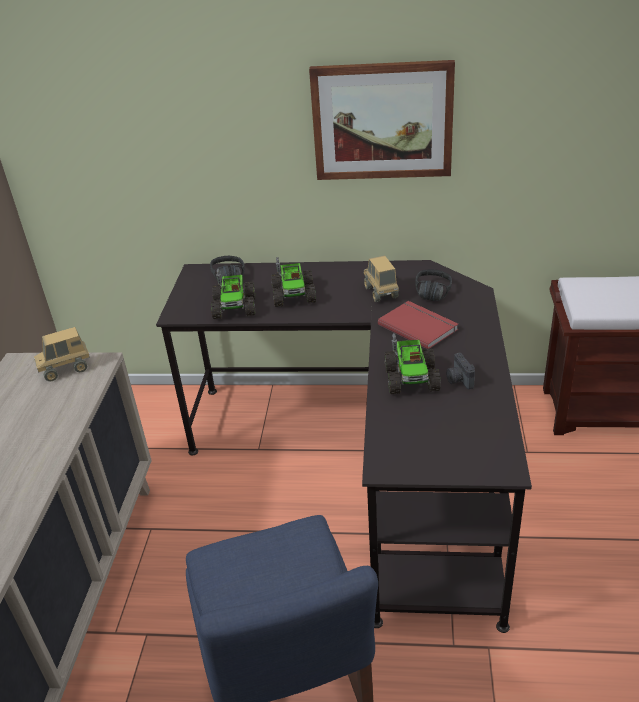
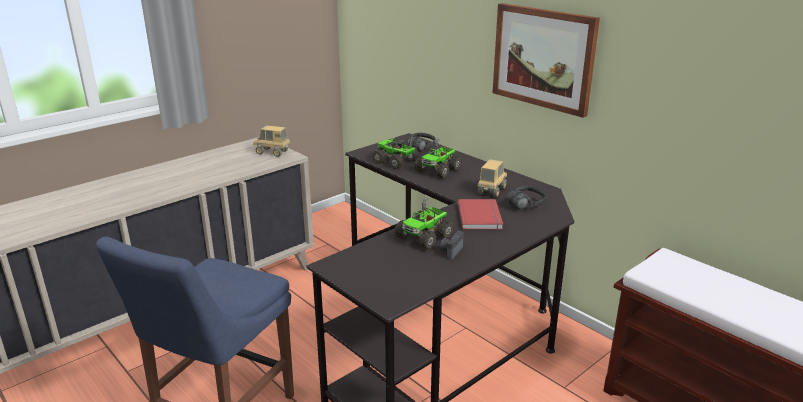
camera: 40 degrees right, 10 degrees down
(235, 307) = (396, 162): toy truck -> toy truck turned 90 degrees clockwise

